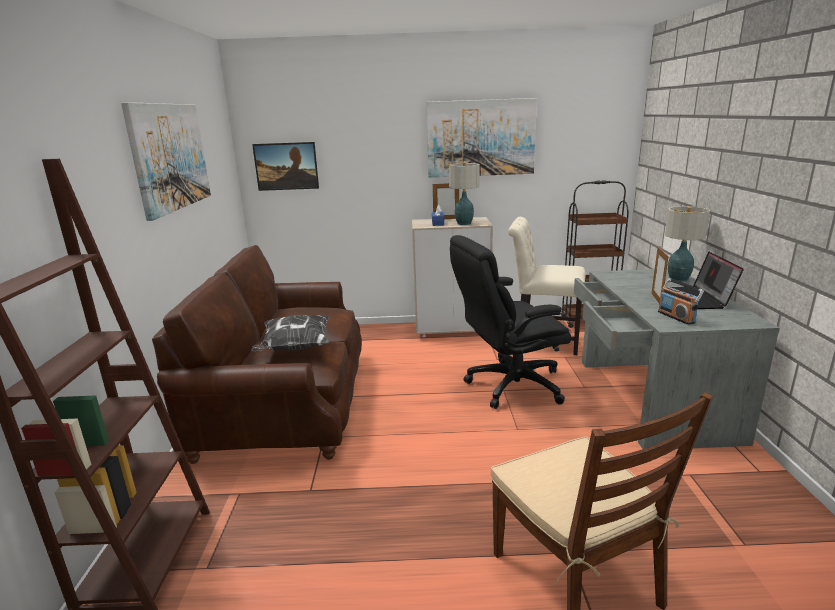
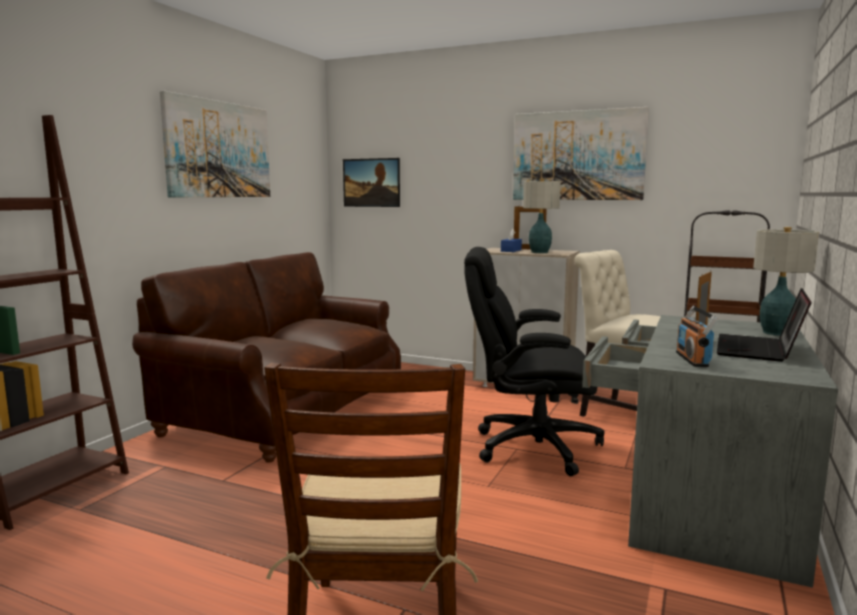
camera: 25 degrees right, 10 degrees down
(295, 348) = (279, 343): pillow -> none

